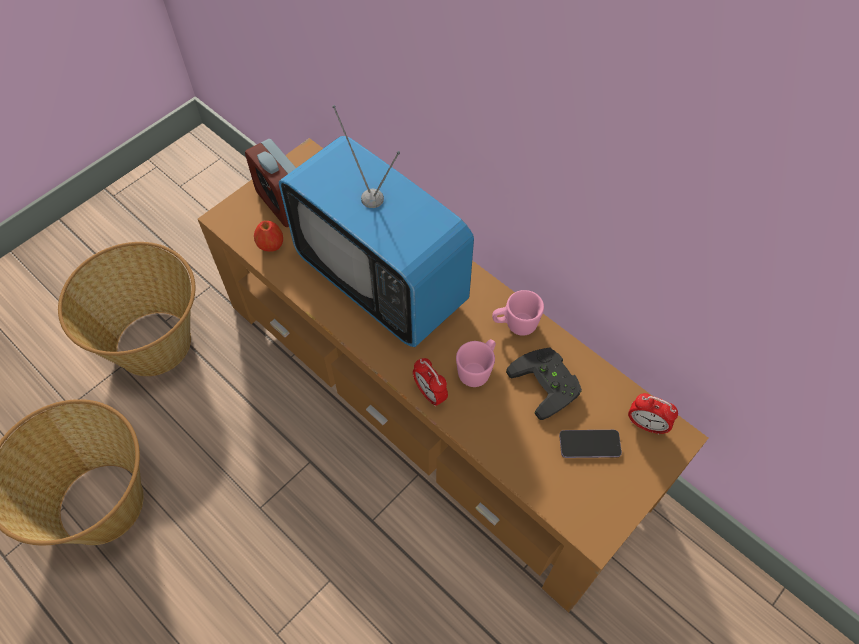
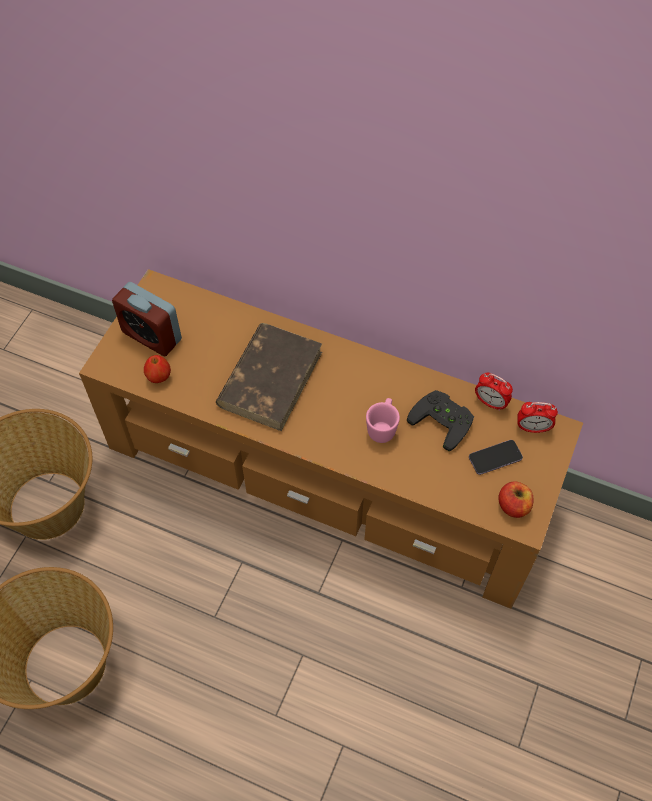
camera: 20 degrees left, 0 degrees up
(382, 281) = (270, 378): television -> brown book
(430, 393) = (352, 459): alarm clock -> alarm clock (490, 402)
(515, 325) = (398, 380): pink mug -> none
(589, 506) = (513, 506): none -> apple

